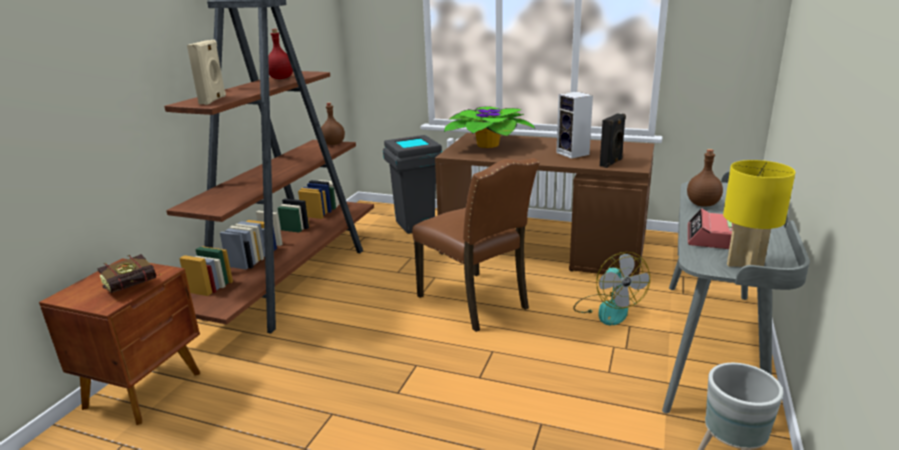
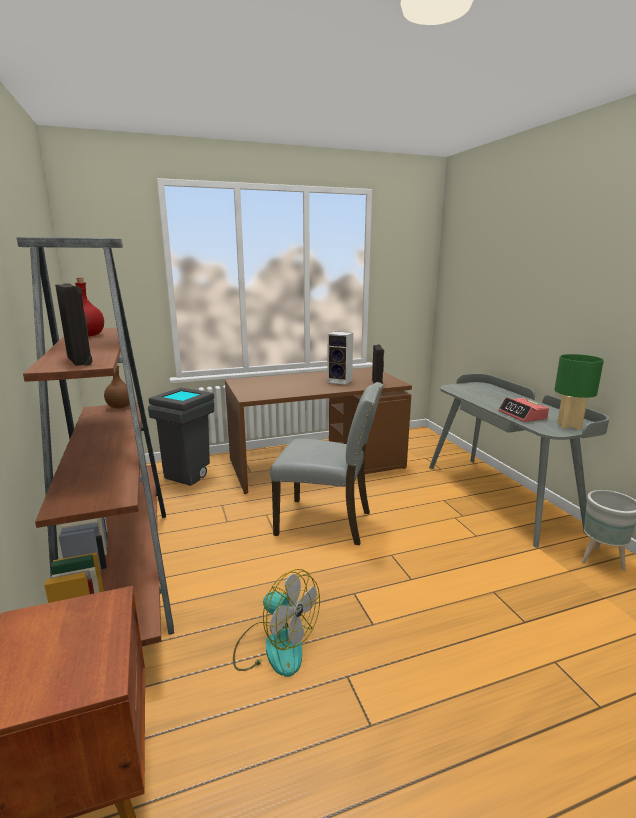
camera: 40 degrees left, 5 degrees down
(137, 286) = (103, 635): book -> none
(213, 100) = (81, 360): beige speaker -> black speaker
(475, 302) = (327, 522): brown chair -> grey chair
(487, 145) = (264, 386): potted plant -> none
(607, 309) = (416, 494): fan -> fan (275, 646)
(702, 204) = (477, 397): brown bottle -> none
(744, 265) = (568, 426): yellow table lamp -> green table lamp

